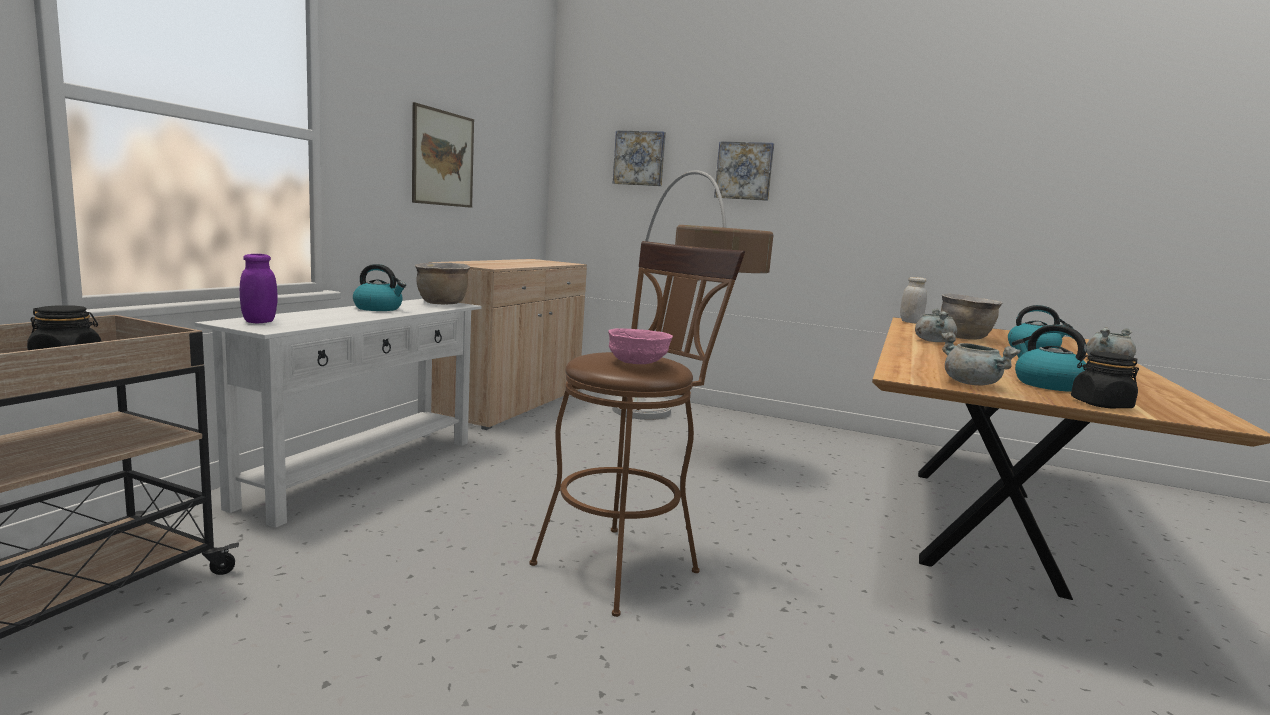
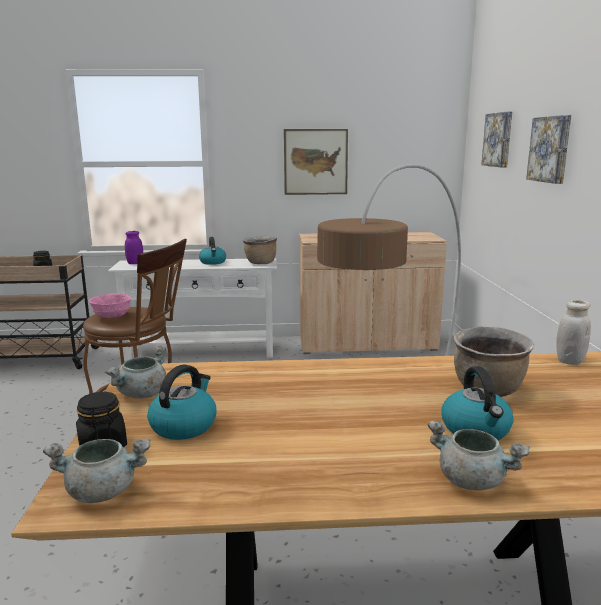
camera: 65 degrees right, 5 degrees up
(933, 341) = (402, 376): grey cooking pot -> grey cooking pot (103, 491)

